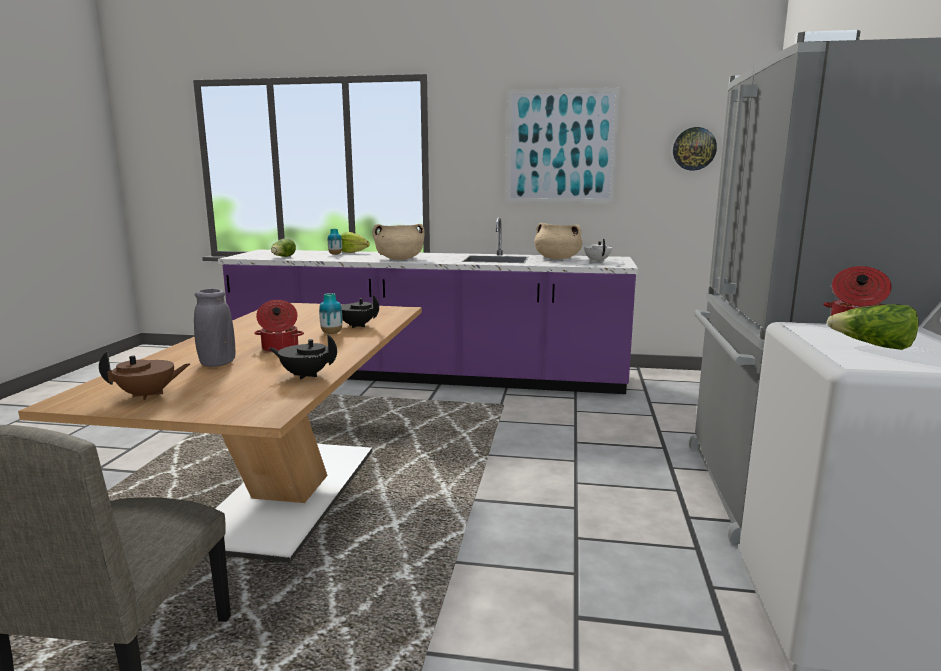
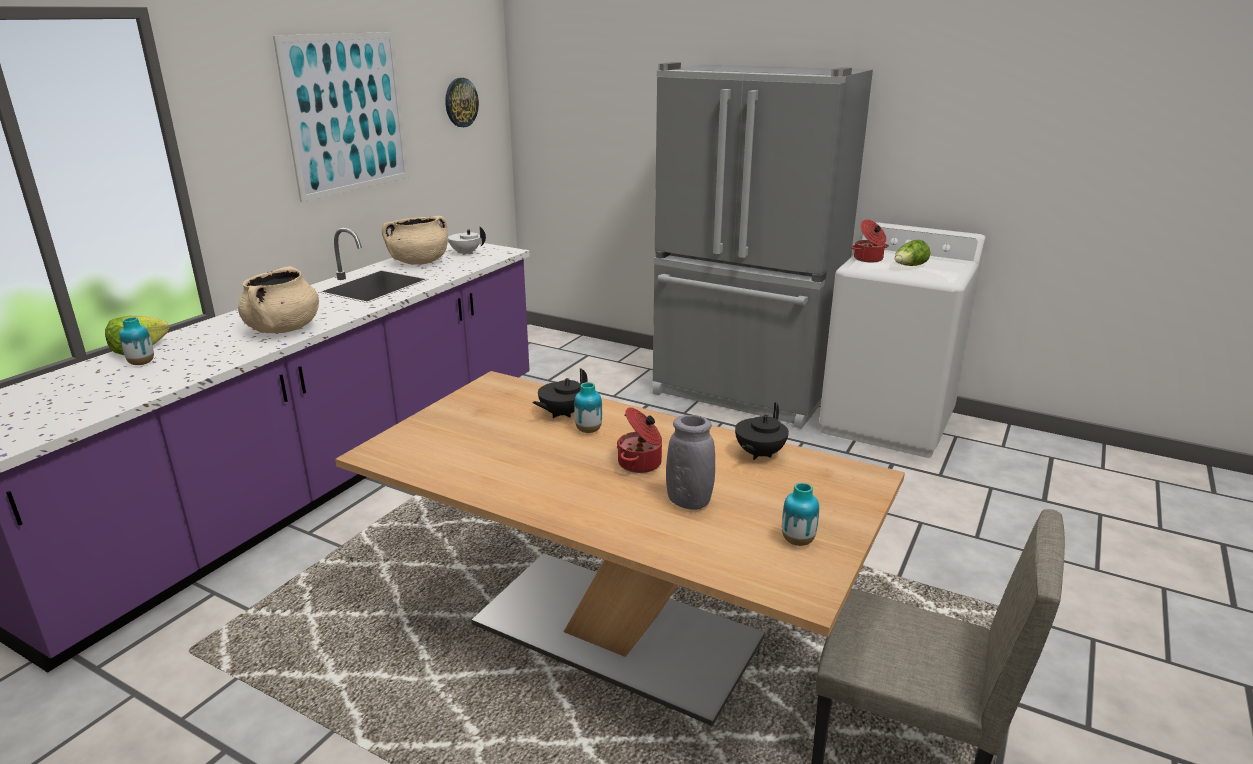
camera: 70 degrees left, 10 degrees up
(148, 395) = (797, 541): brown teapot -> vase
(283, 257) = (94, 405): lettuce -> none

